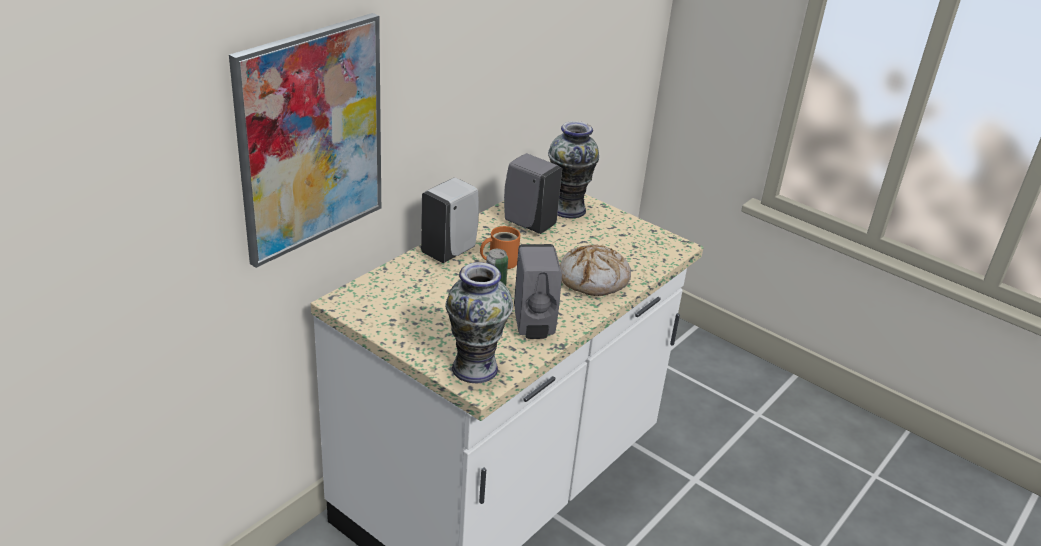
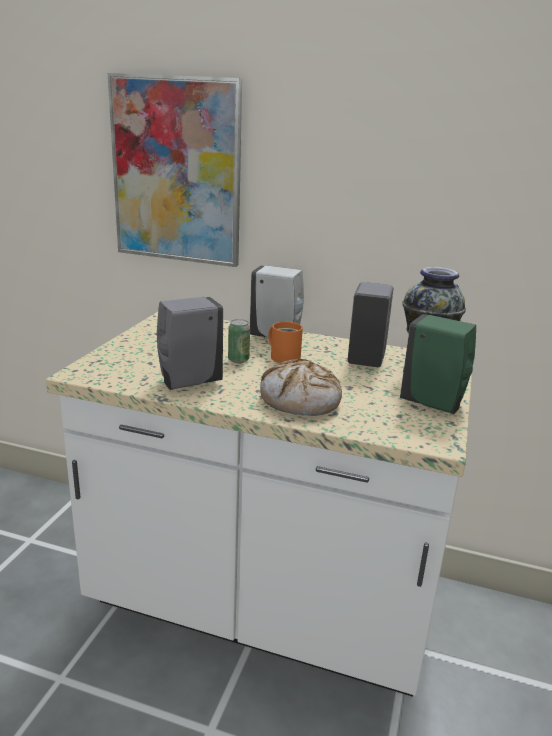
camera: 70 degrees right, 10 degrees down
(474, 367) = (104, 368): vase -> none
(623, 226) = (434, 404): none -> green soap dispenser

